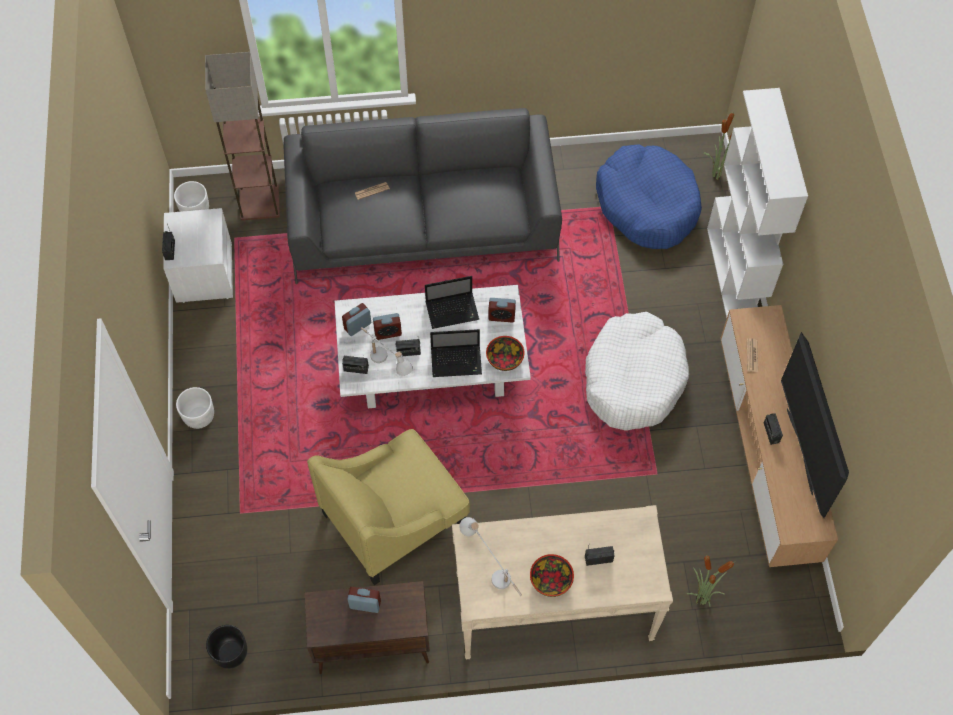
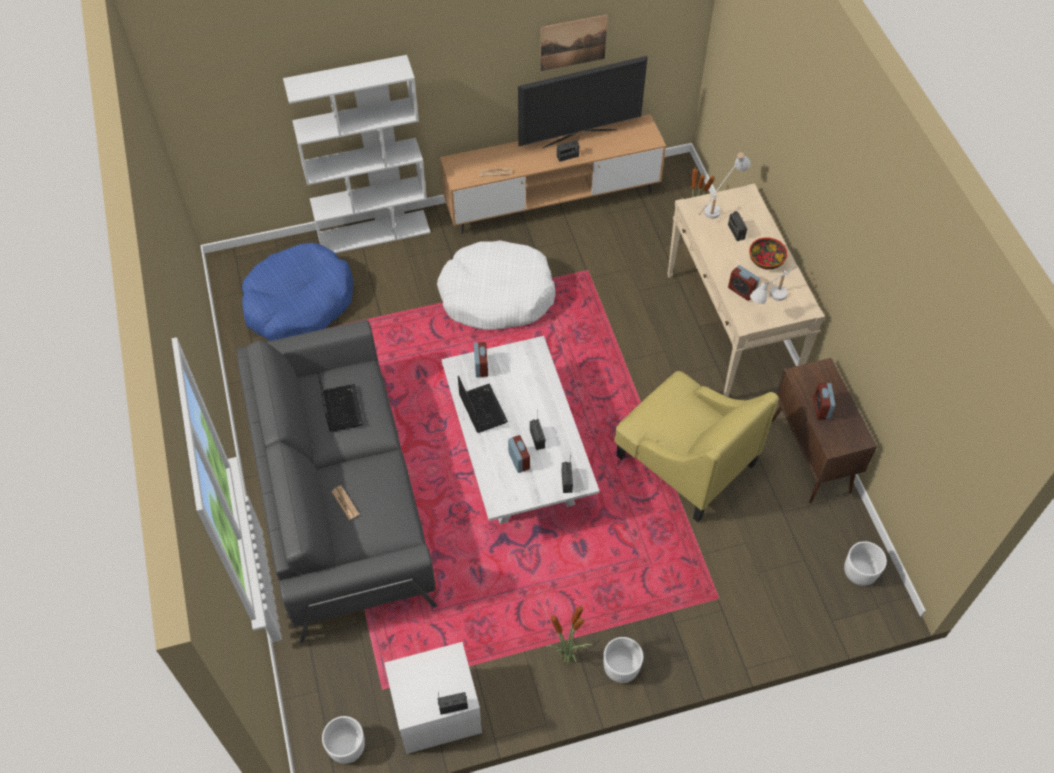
camera: 100 degrees left, 5 degrees down
(231, 653) = (859, 572): black planter -> white planter
(260, 202) = (327, 672): floor lamp -> none
(357, 326) = (516, 490): alarm clock -> alarm clock (741, 291)
(386, 364) = (556, 455): white table lamp -> white table lamp (719, 205)
(457, 361) = (539, 395): laptop -> laptop (341, 407)
(504, 359) = (528, 358): bowl -> none
(715, 174) = (258, 254): potted plant -> potted plant (567, 658)
(851, 384) = (573, 42): none -> picture

